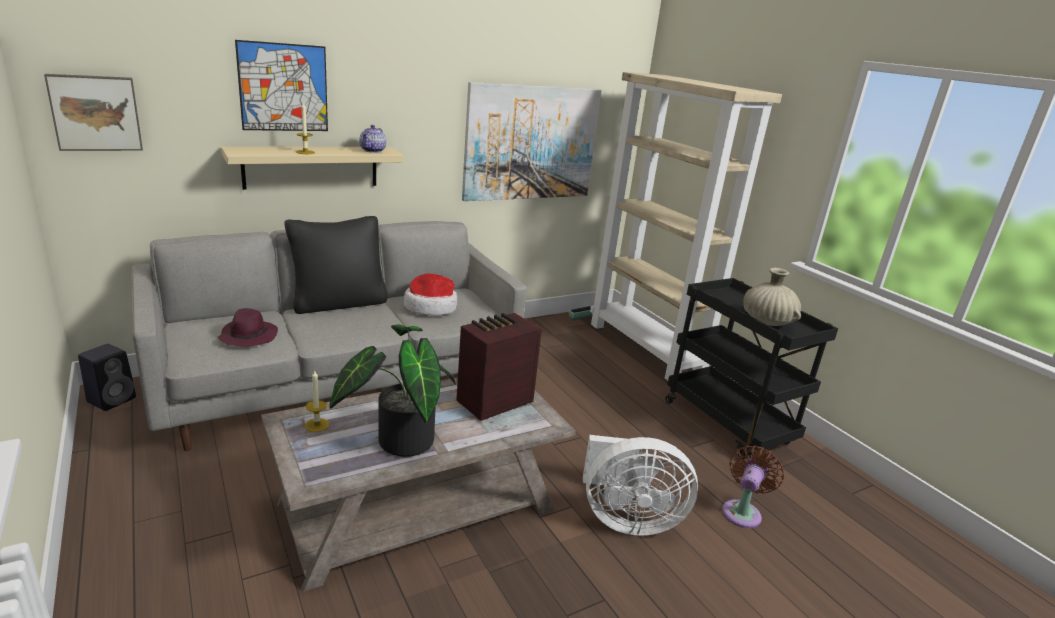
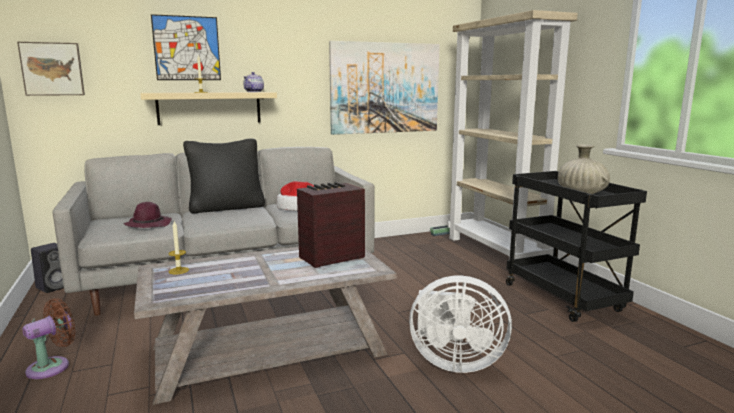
camera: 10 degrees right, 10 degrees down
(399, 440) = (241, 278): potted plant -> none
(742, 511) = (568, 358): brown fan -> brown fan (52, 366)

